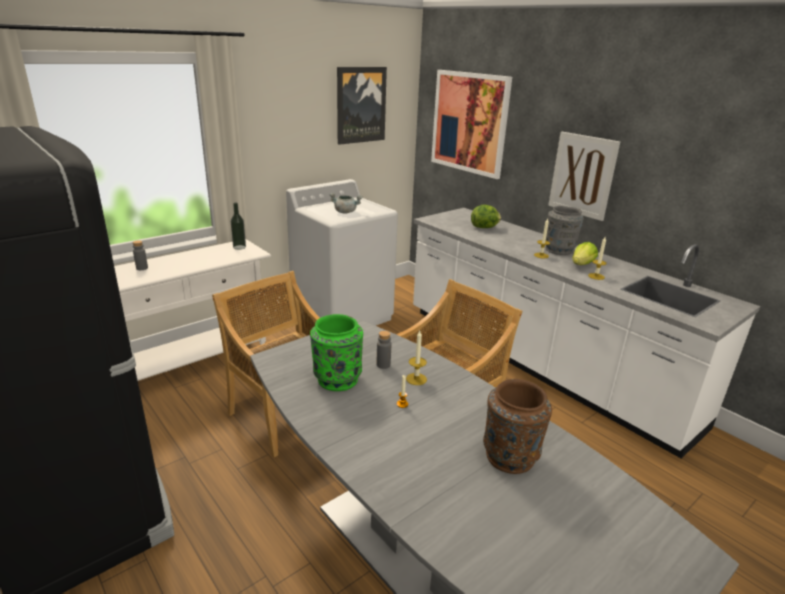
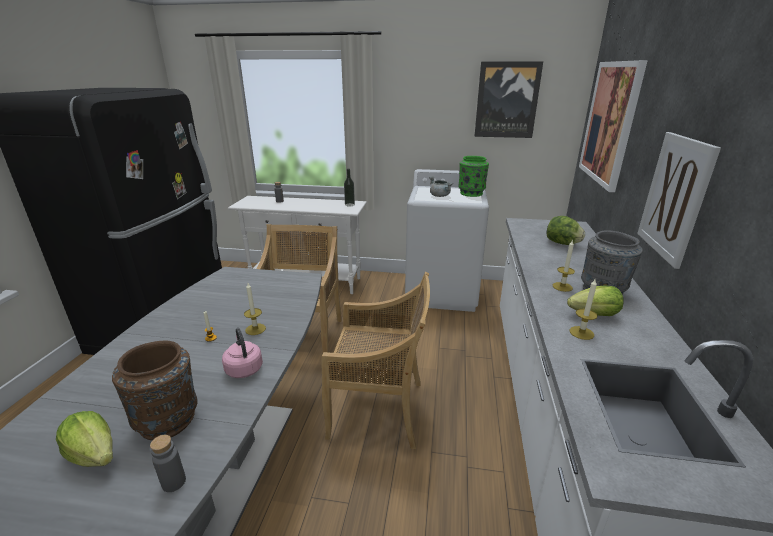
camera: 50 degrees right, 0 degrees up
(337, 379) = (222, 302): green vase -> green vase (471, 193)
(383, 365) = (262, 309): grey bottle -> grey bottle (174, 482)
(473, 402) = (244, 368): none -> pink kettle
(522, 502) = (94, 454): none -> lettuce

